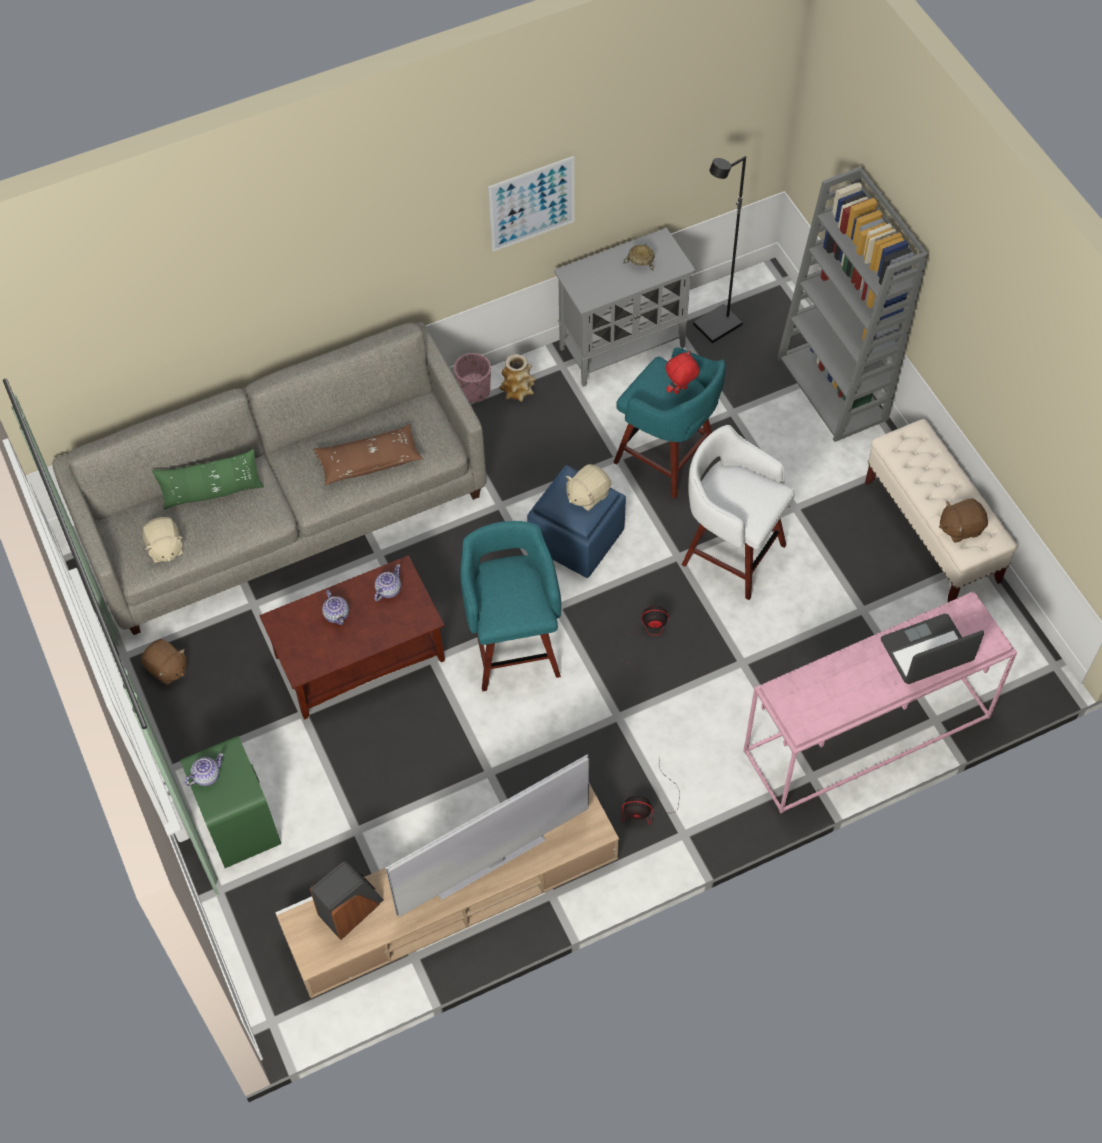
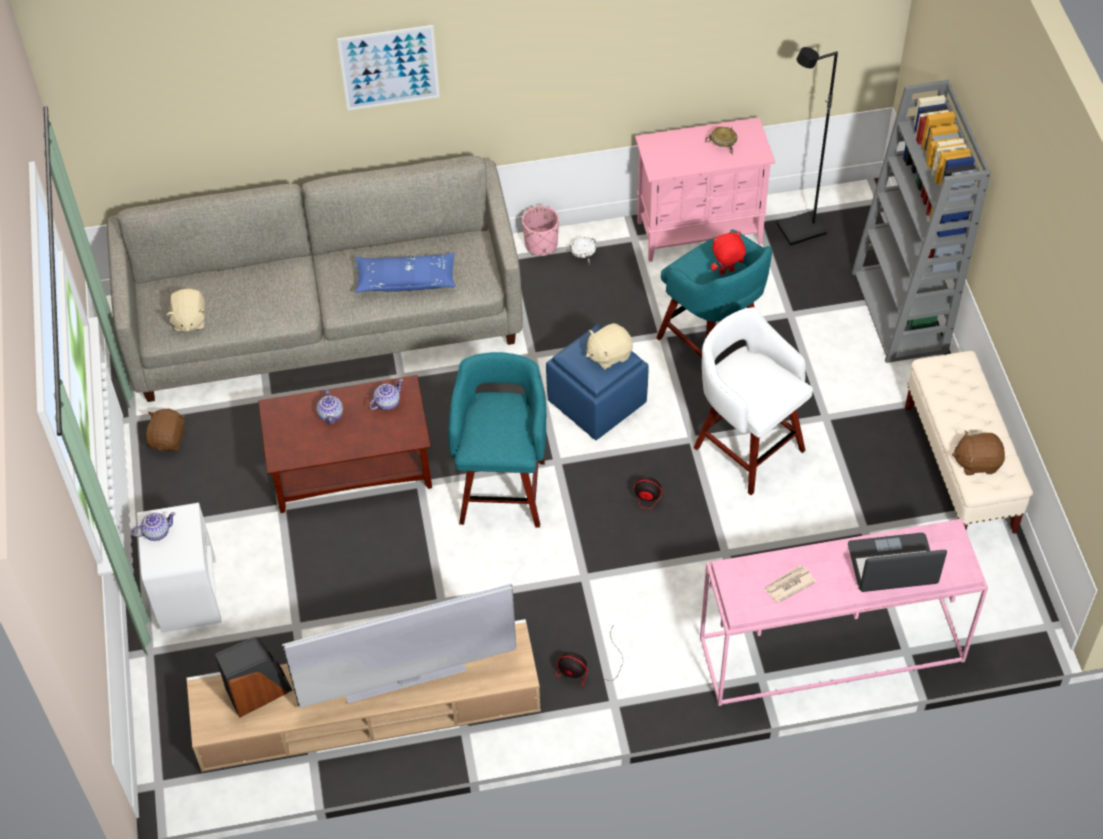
camera: 15 degrees right, 5 degrees down
(167, 669) = (168, 439): brown plush toy -> brown plush toy turned 135 degrees counterclockwise
(212, 492) = (250, 279): green pillow -> none
(239, 822) = (188, 593): green nightstand -> white nightstand
(369, 461) = (406, 280): brown pillow -> blue pillow
(518, 391) = (584, 253): vase -> white bowl
(531, 204) = (616, 60): picture -> picture (389, 67)
(623, 347) = (700, 232): grey cabinet -> pink cabinet
(838, 692) = (788, 585): none -> newspaper

